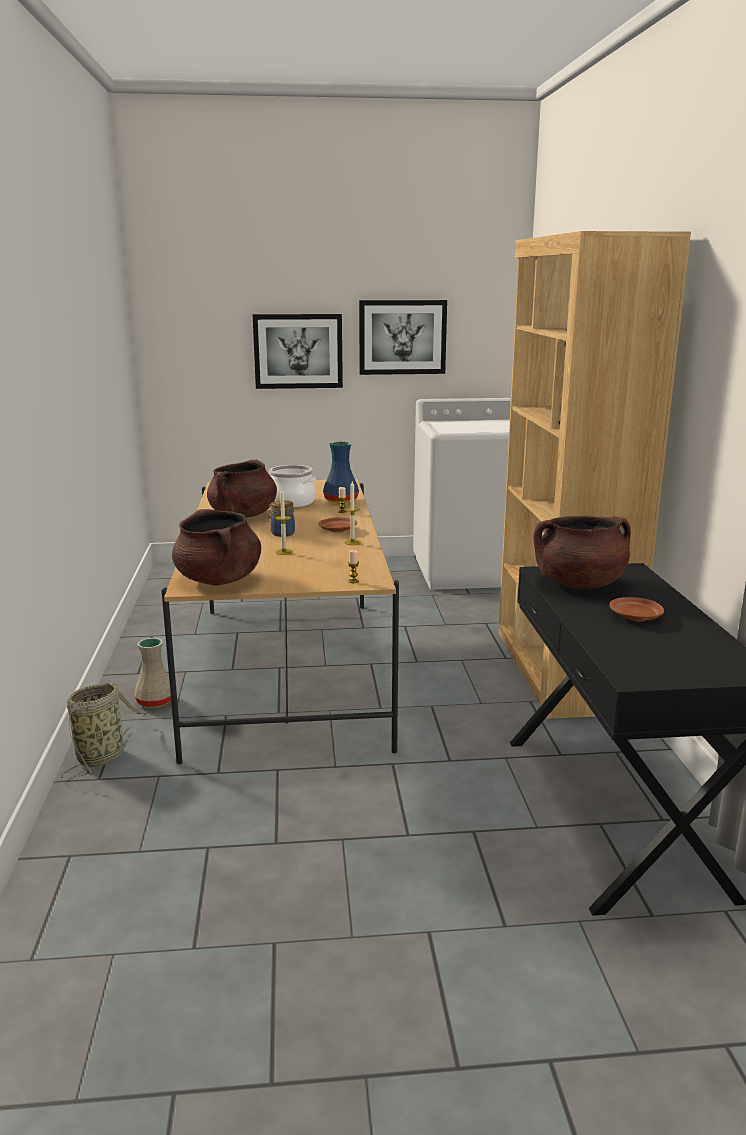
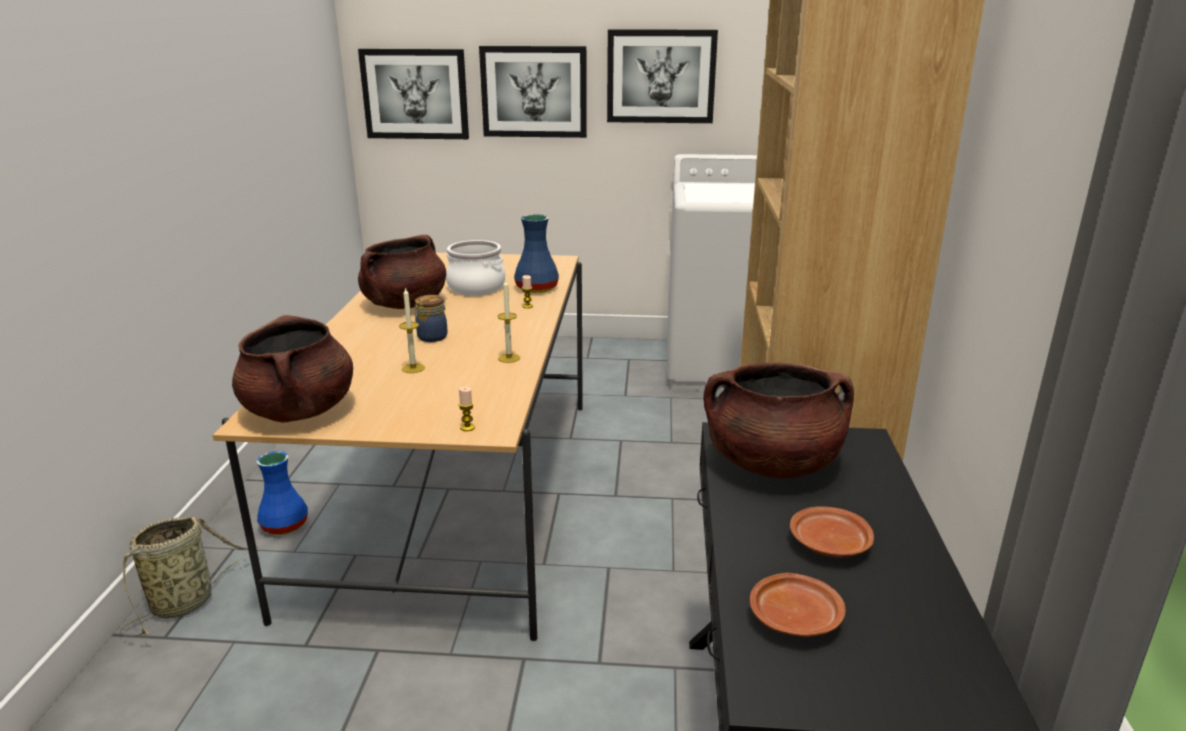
camera: 10 degrees right, 5 degrees up
(154, 702) = (283, 526): beige vase -> blue vase
(195, 355) = (415, 94): none -> picture
(338, 530) = (503, 336): brown plate -> brown plate (795, 618)

